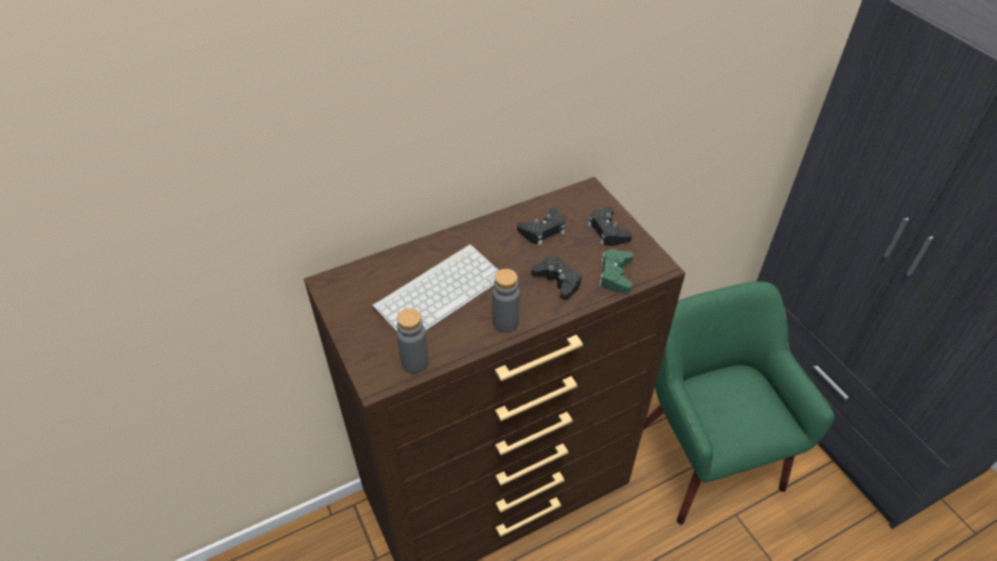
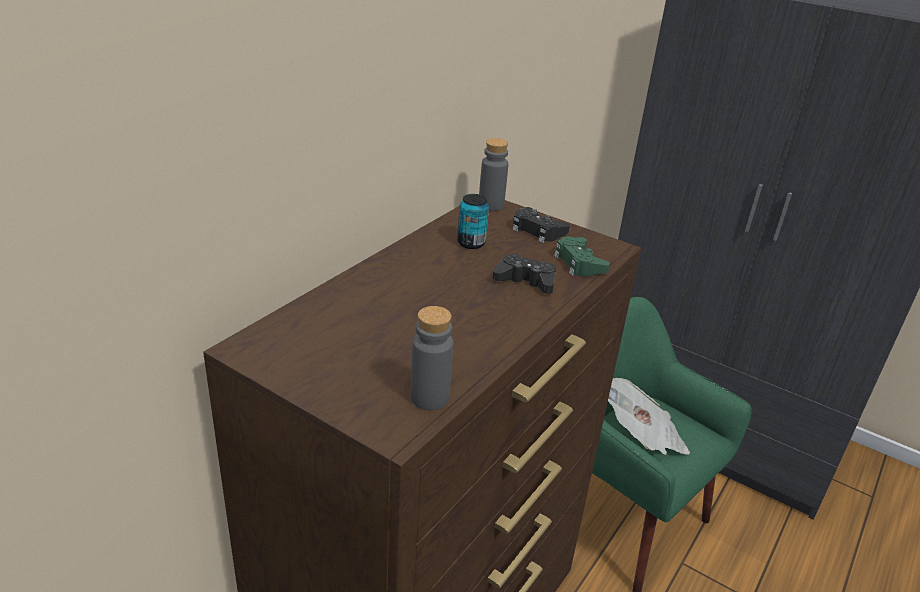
camera: 30 degrees left, 15 degrees down
(439, 290) = (400, 320): keyboard -> none
(505, 322) = (503, 330): grey bottle -> grey bottle (491, 205)
(543, 230) = (471, 243): black game controller -> can
(720, 404) = (641, 437): none -> newspaper

